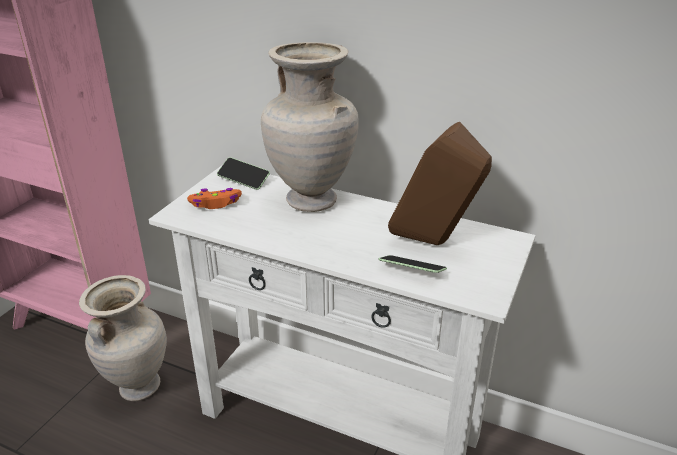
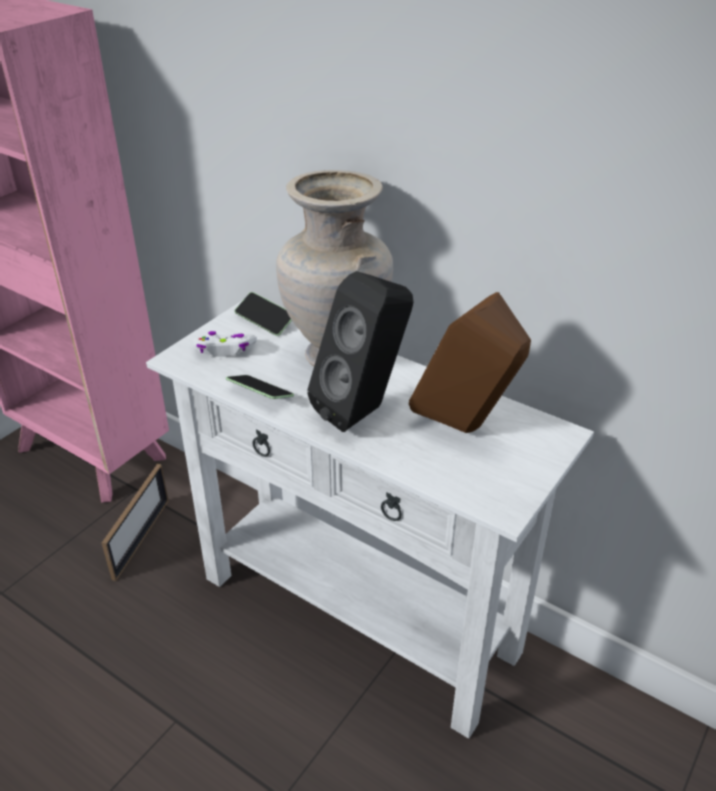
camera: 10 degrees right, 5 degrees up
(138, 387) = (141, 538): beige vase -> picture frame
(216, 204) = (225, 350): orange game controller -> white game controller
(348, 238) = (364, 411): none -> black speaker
(411, 271) = (426, 463): phone -> phone (260, 394)

